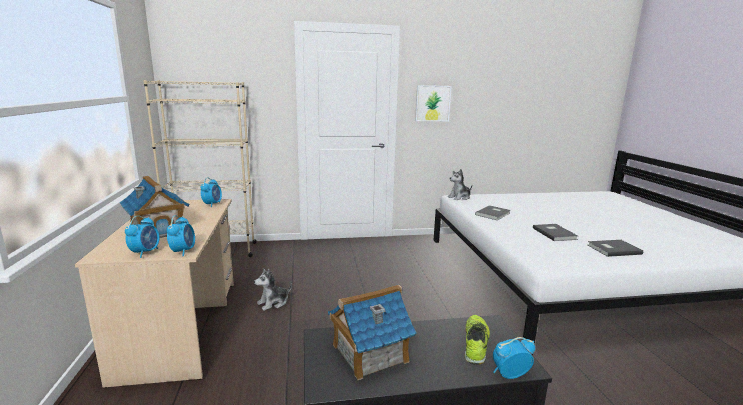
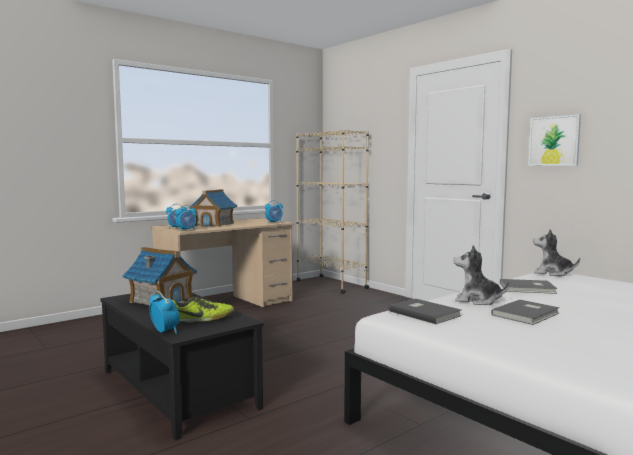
camera: 60 degrees right, 10 degrees down
(273, 303) = (286, 316): plush toy -> plush toy (477, 301)
(612, 249) = (538, 341): grey book -> grey book (425, 313)

